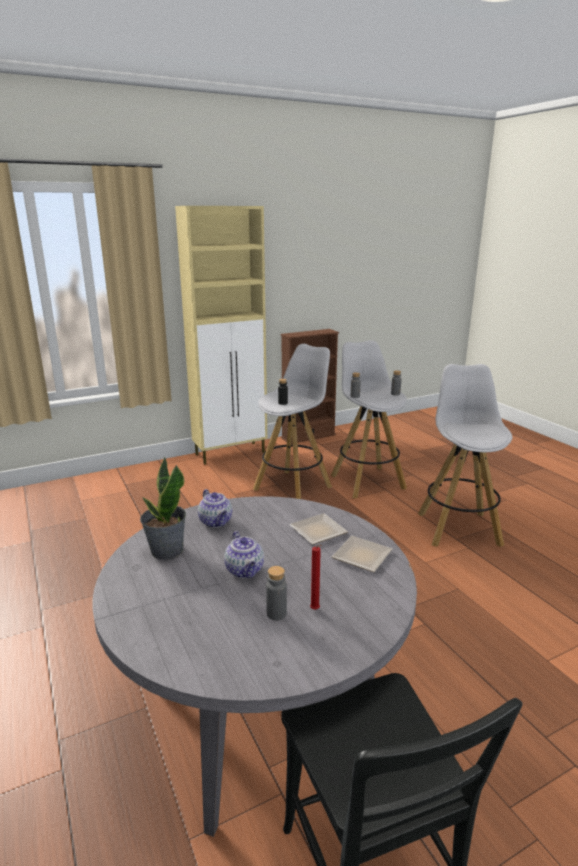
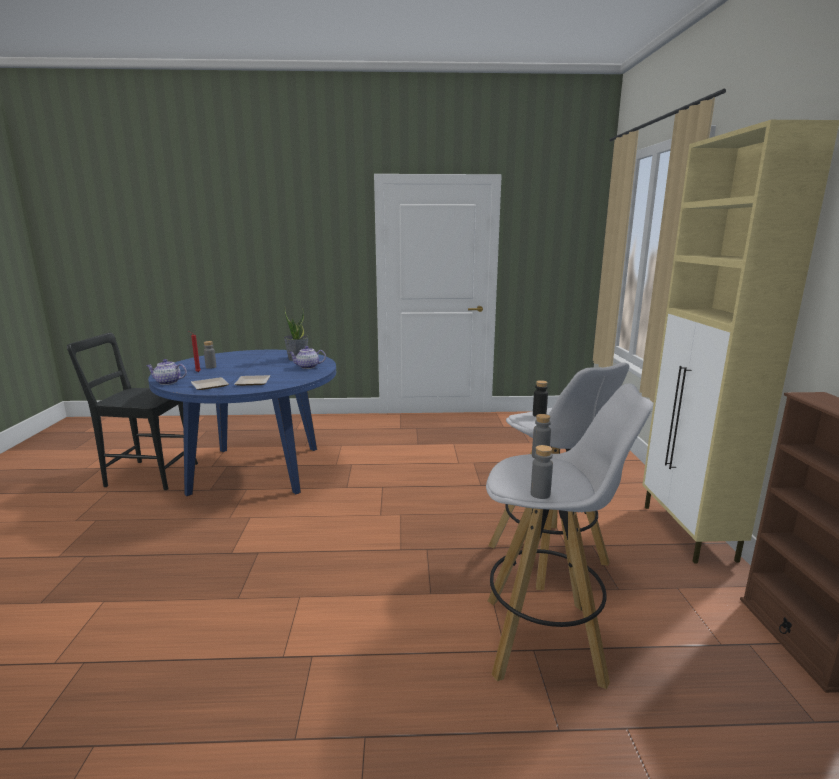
camera: 115 degrees right, 5 degrees down
(245, 571) = (251, 367): teapot -> teapot (167, 382)
(260, 716) = (256, 470): grey dining table -> blue dining table
(458, 528) = (332, 676): white stool -> none

